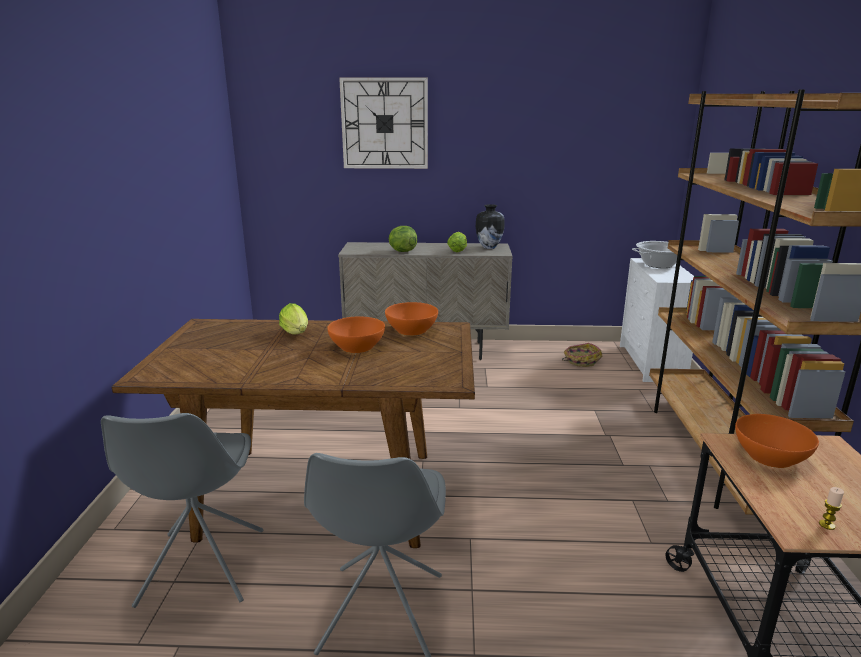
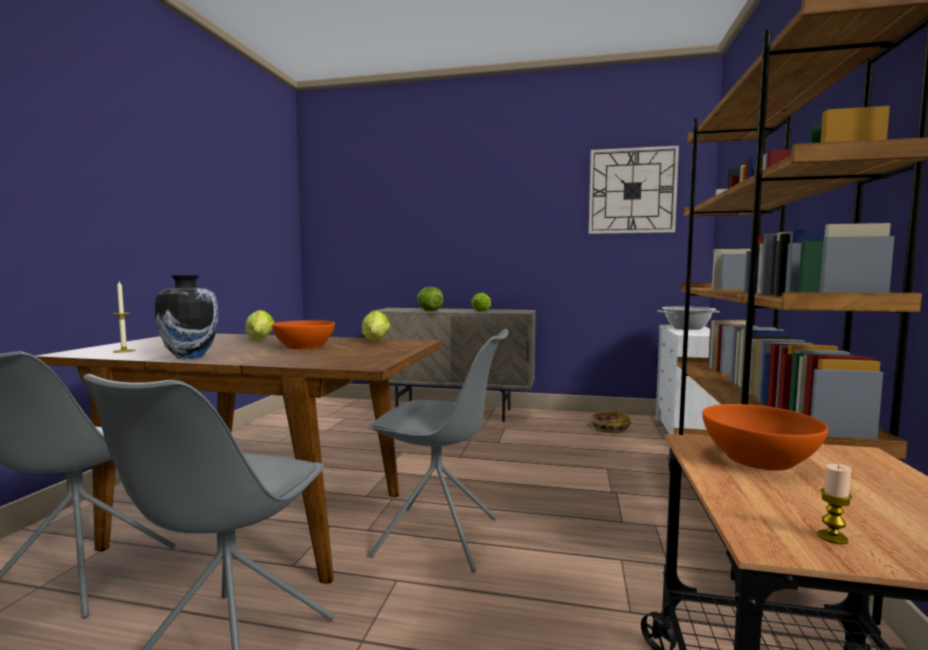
camera: 10 degrees right, 15 degrees down
(192, 368) = (124, 351): none -> candle
(384, 124) = (424, 203): wall clock -> wall clock (632, 191)
(412, 330) = (375, 341): orange bowl -> lettuce
(484, 496) = (439, 538): none -> grey chair
(489, 247) = (514, 310): vase -> vase (190, 357)

